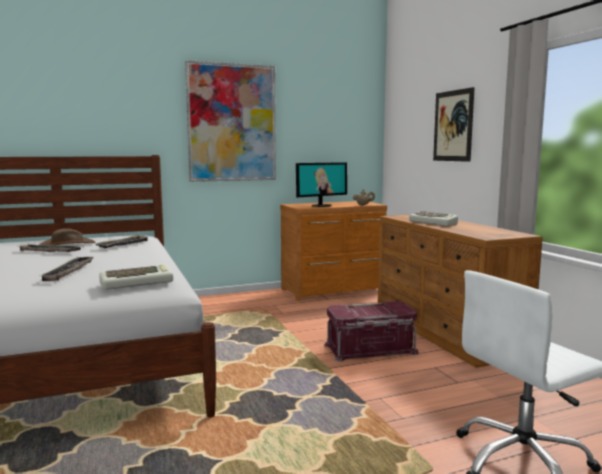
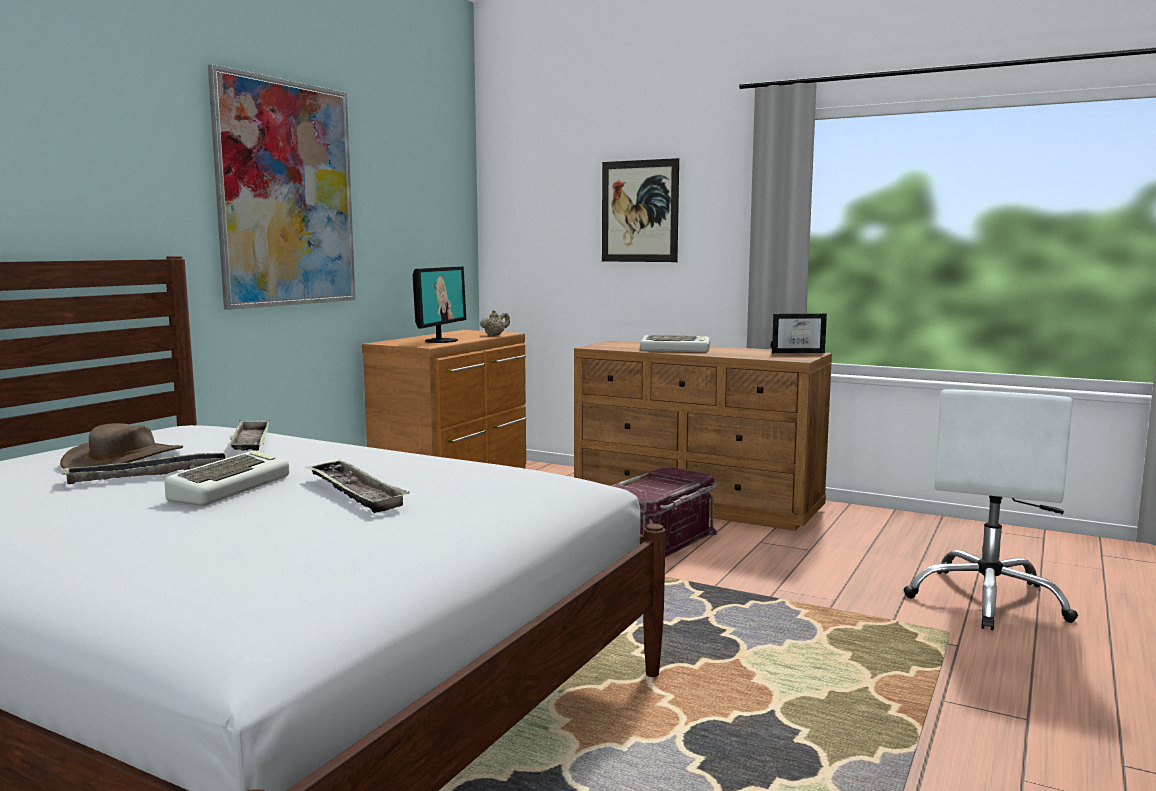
camera: 40 degrees left, 0 degrees up
(137, 282) = (529, 483): keyboard -> keyboard (229, 488)
(514, 233) = (797, 352): none -> picture frame

